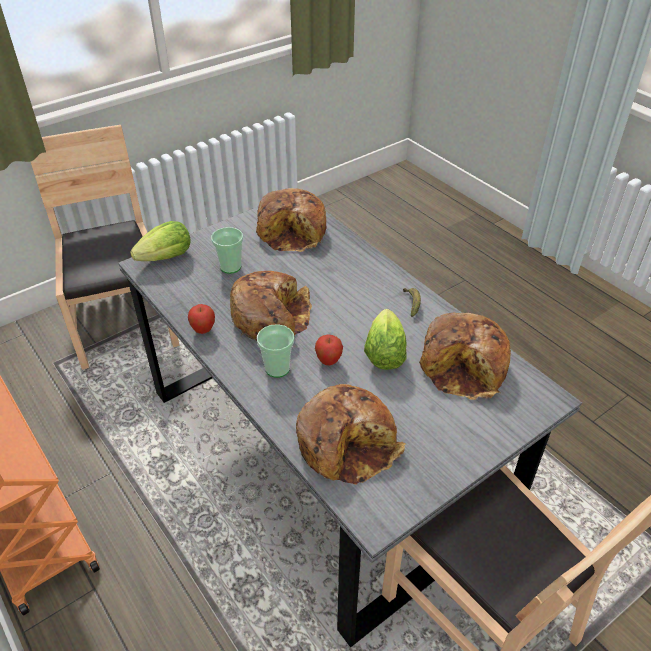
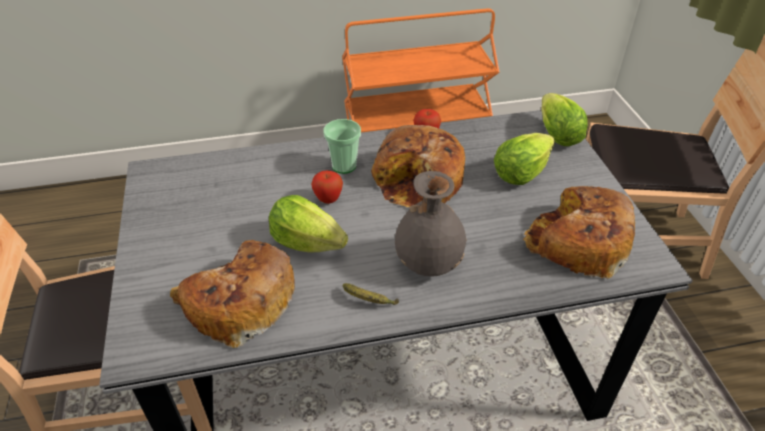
camera: 115 degrees right, 0 degrees up
(230, 267) = (520, 173): cup -> lettuce
(347, 443) = (227, 180): bread -> none
(358, 288) = (428, 262): none -> grey vase

